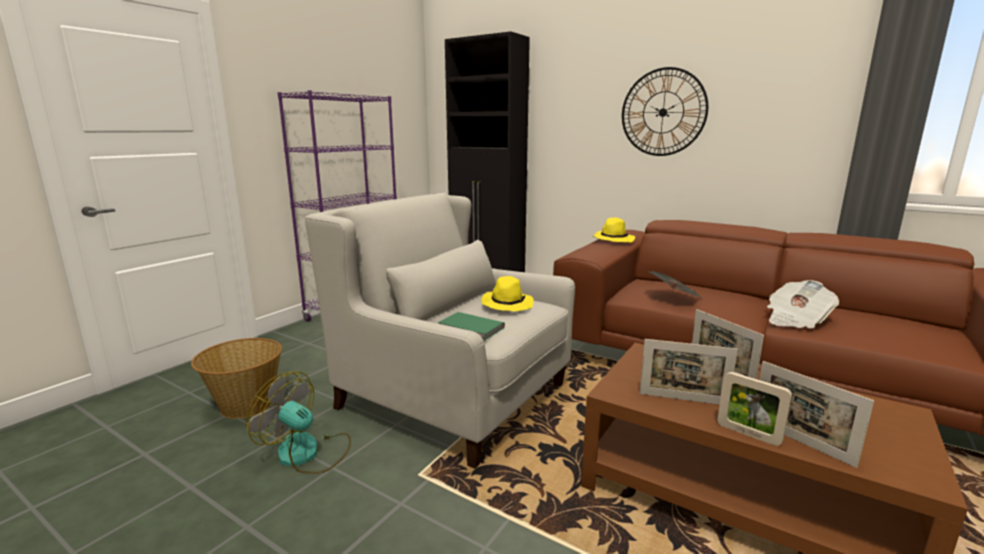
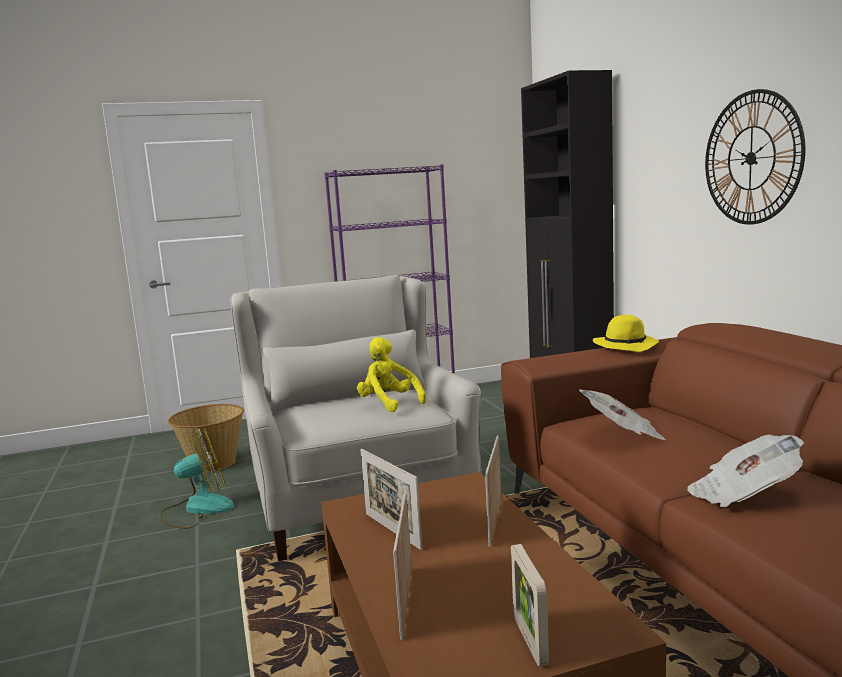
camera: 40 degrees right, 5 degrees down
(307, 453) = (197, 509): fan -> fan turned 90 degrees clockwise
(471, 328) = (310, 418): green book -> none
(506, 305) = (388, 404): yellow hat -> yellow plush toy
(748, 434) = (376, 576): picture frame -> picture frame (530, 641)

